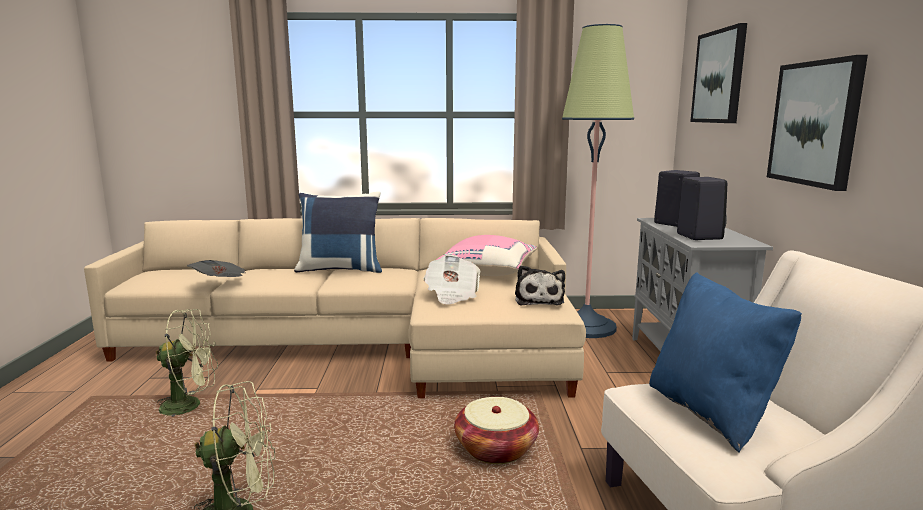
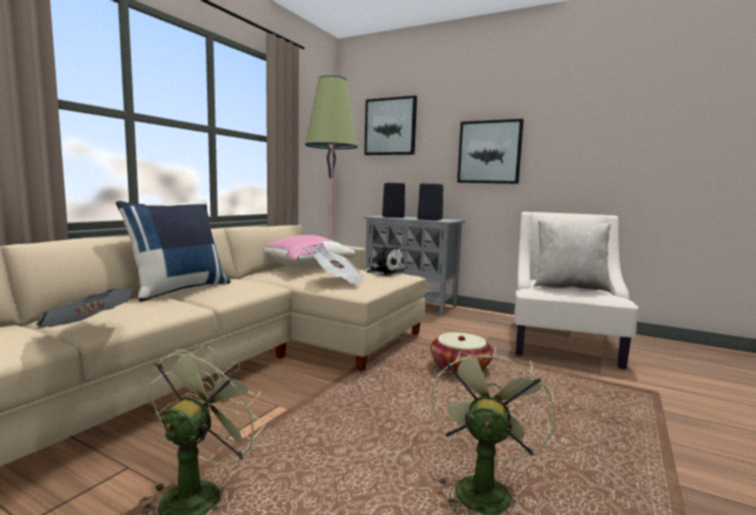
camera: 60 degrees left, 5 degrees down
(711, 412) = (569, 287): blue pillow -> beige pillow

